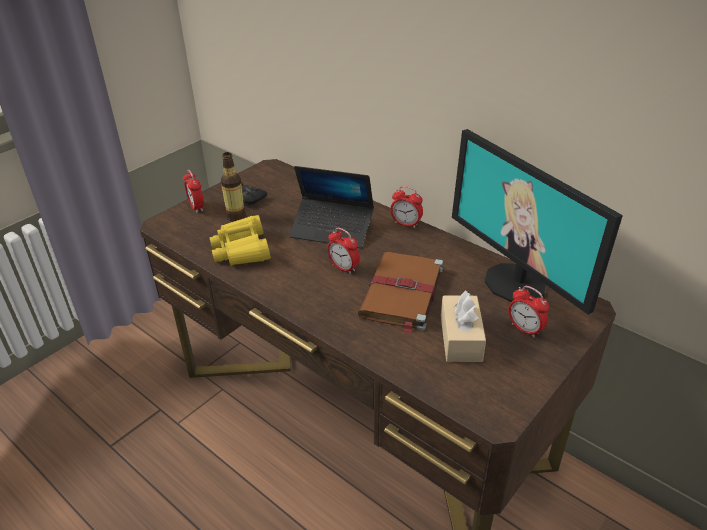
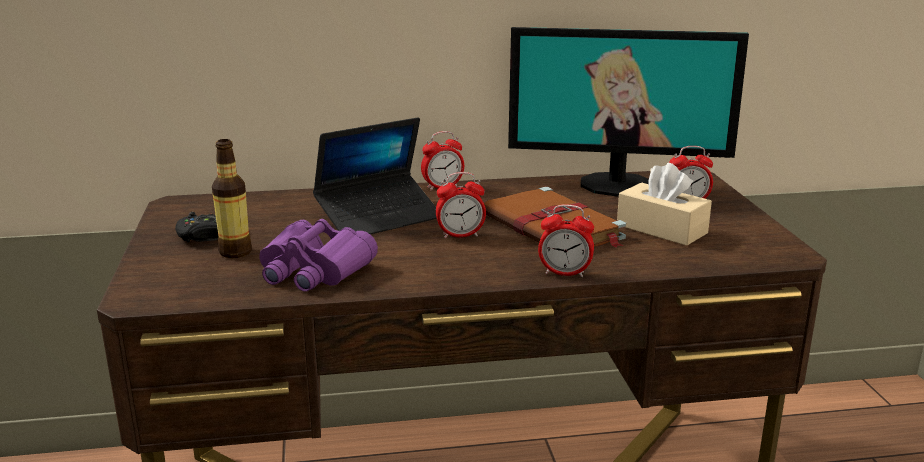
camera: 50 degrees left, 15 degrees down
(196, 207) = (155, 266): alarm clock -> alarm clock (565, 273)
(241, 250) = (313, 271): yellow binoculars -> purple binoculars

